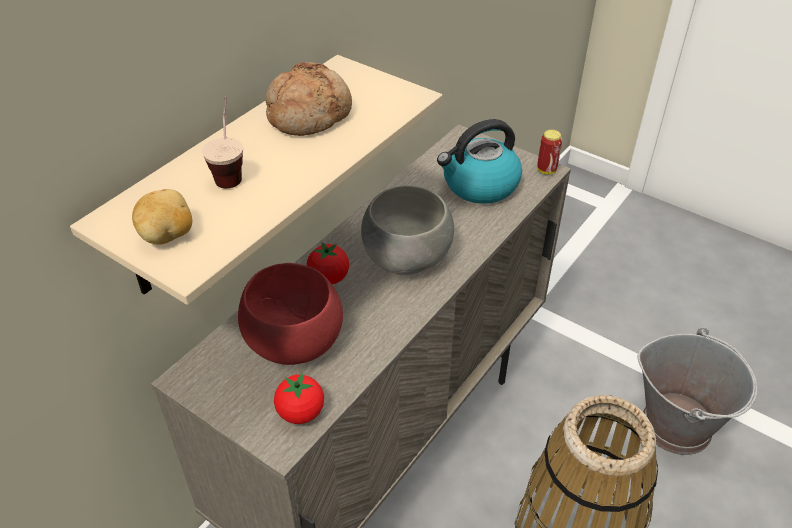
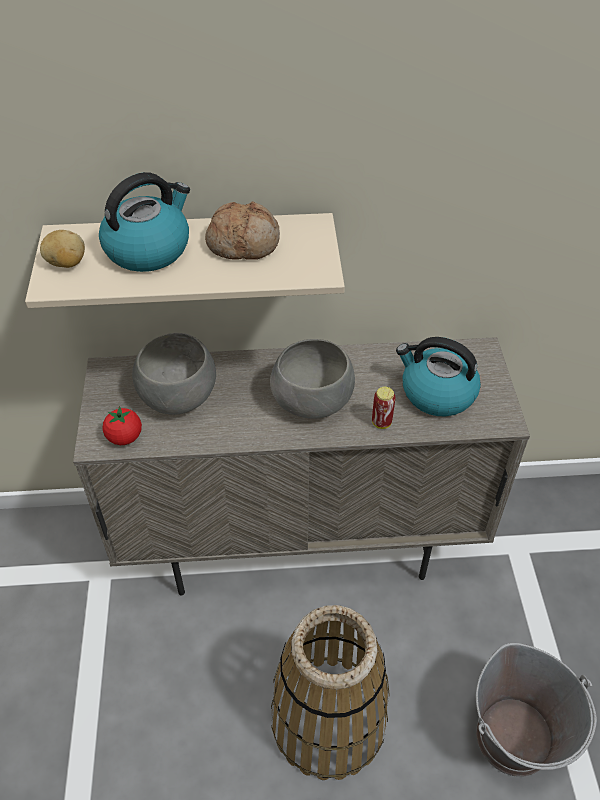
camera: 50 degrees right, 5 degrees up
(230, 171) = (148, 248): cup -> kettle
(295, 340) = (179, 396): red bowl -> grey bowl
(329, 278) = (249, 375): tomato -> none
(546, 170) = (506, 422): can -> can (381, 422)

